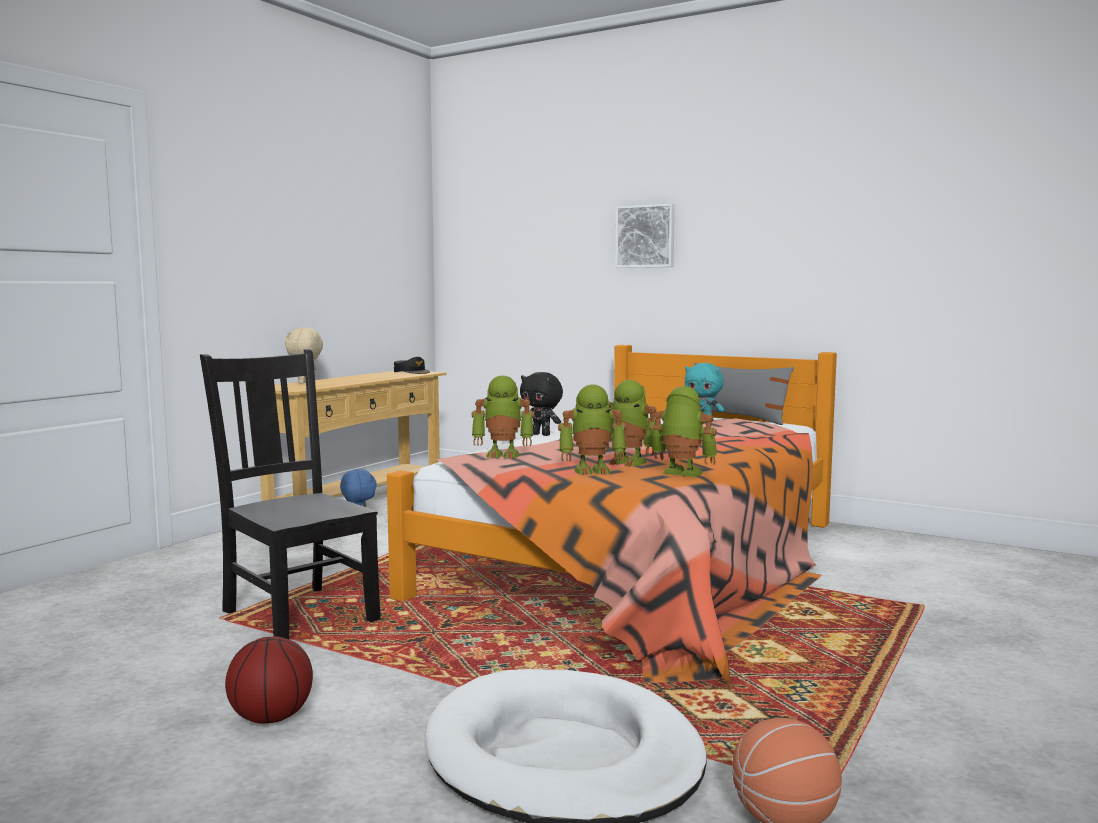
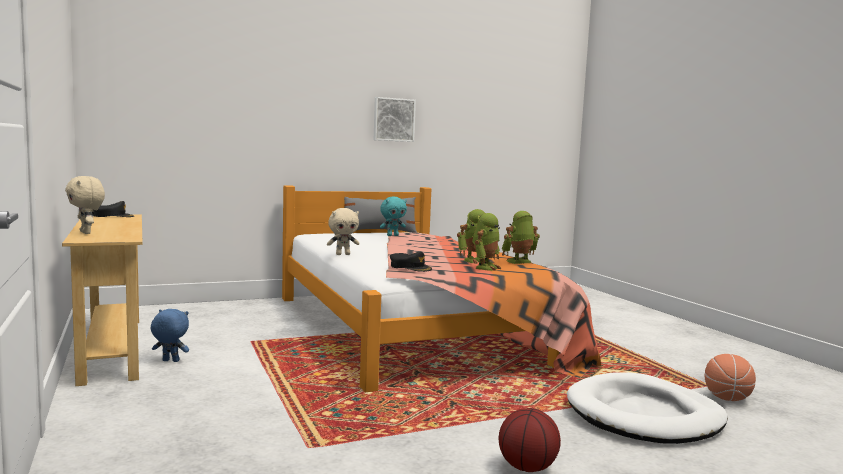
camera: 55 degrees left, 0 degrees up
(298, 614) = (345, 422): black chair -> none
(503, 454) = (410, 267): toy robot -> black cap
(541, 434) = (343, 254): black plush toy -> beige plush toy
(645, 236) = (299, 105): picture -> picture (393, 119)

